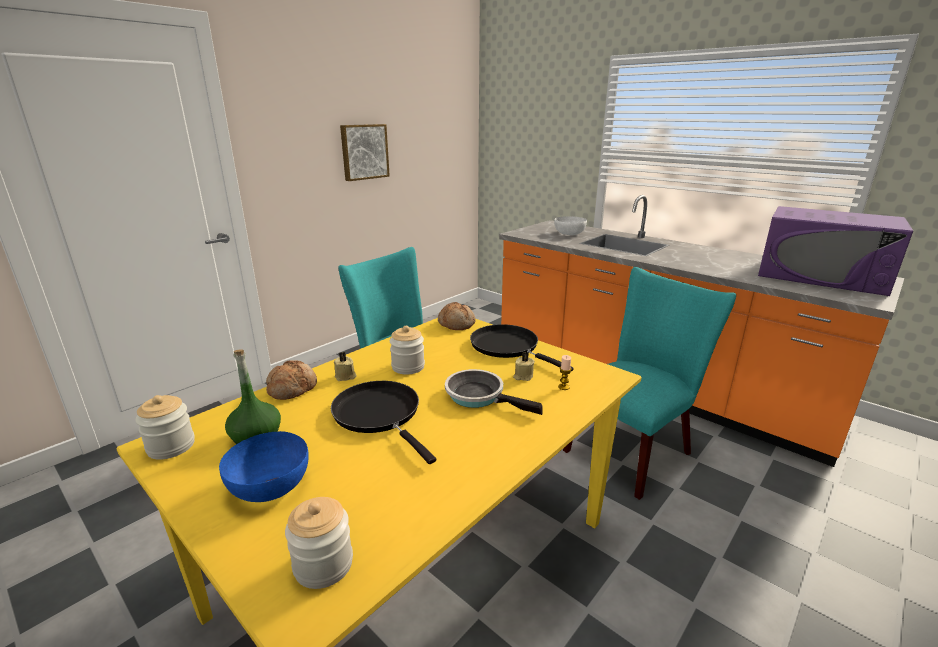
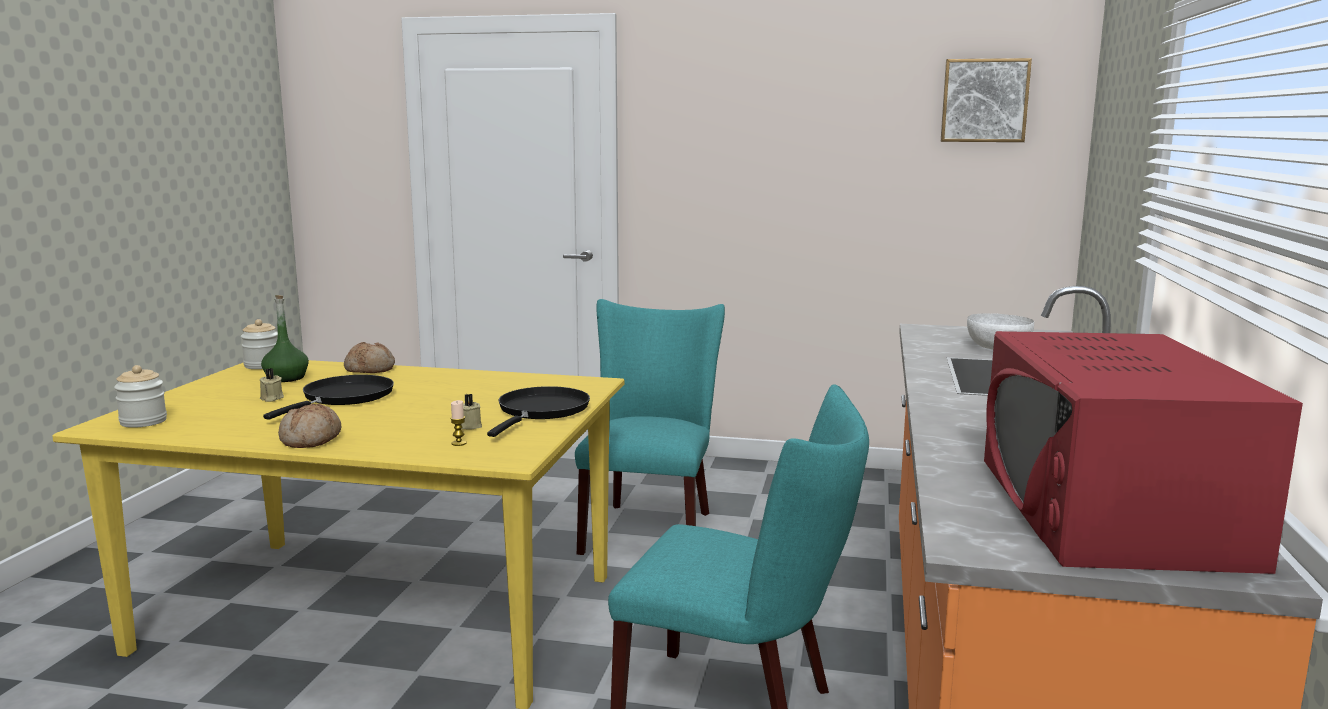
camera: 60 degrees right, 10 degrees down
(269, 485) = (225, 394): blue bowl -> none
(345, 377) = (406, 377): beige candle -> beige candle (271, 398)
(364, 152) = (806, 174): picture -> picture (984, 100)
(408, 367) = (447, 388): jar -> none
(457, 324) = (582, 385): bread -> bread (312, 440)
(479, 396) = (406, 418): frying pan -> none
(821, 276) = (1109, 510): purple microwave -> red microwave

